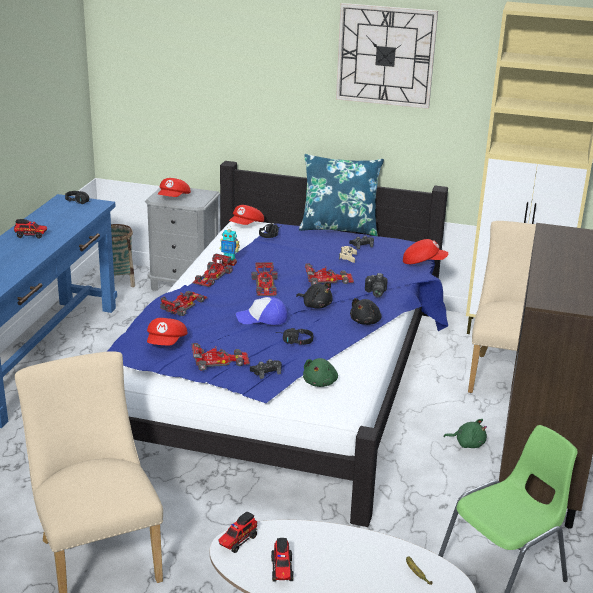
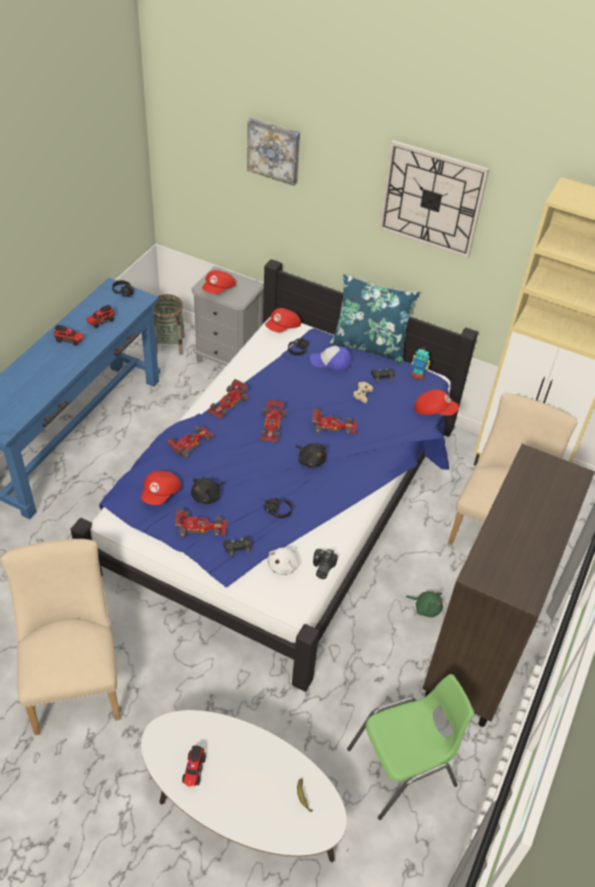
camera: 10 degrees right, 20 degrees up
(223, 41) = (274, 150): none -> picture
(229, 263) = (249, 385): toy robot -> toy robot (418, 376)
(237, 541) = (167, 730): toy truck -> toy truck (100, 322)
(262, 318) = (255, 473): cap -> cap (331, 362)
(320, 382) = (284, 565): green plush toy -> white plush toy
(366, 322) = (350, 490): black plush toy -> black plush toy (207, 496)
(375, 292) = (371, 451): camera -> camera (322, 568)

